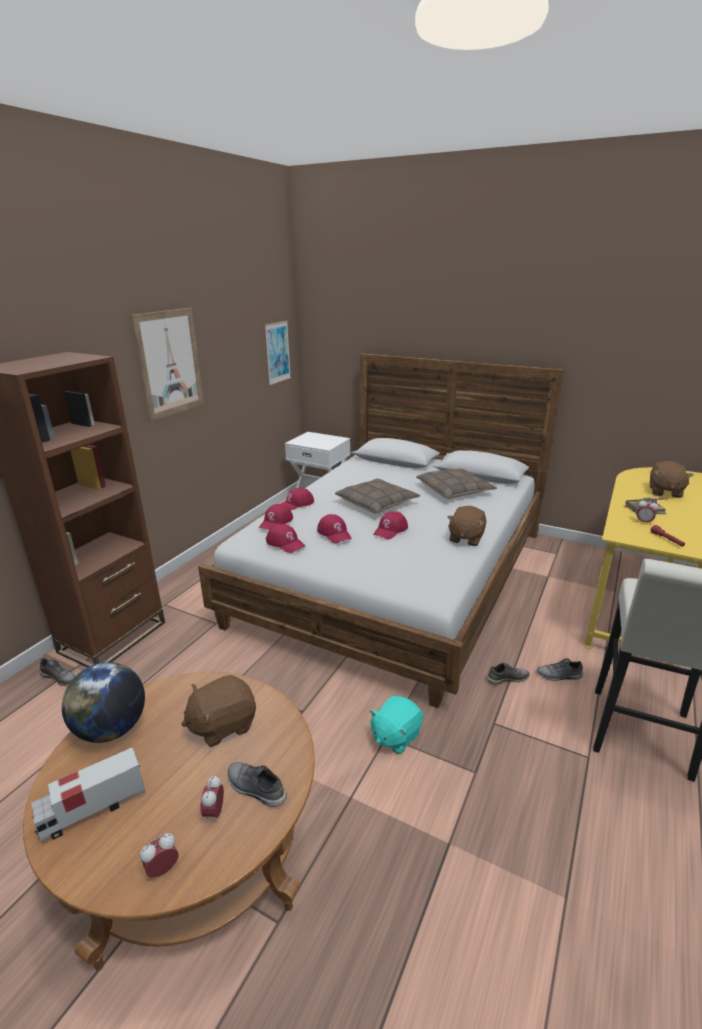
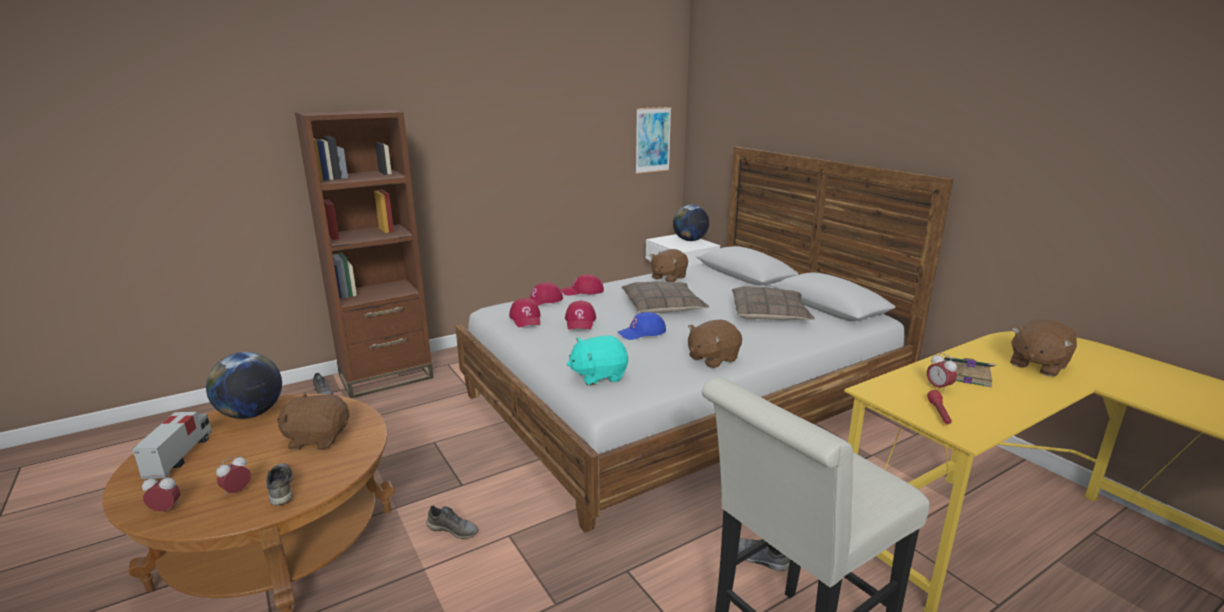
camera: 30 degrees right, 5 degrees down
(93, 809) = (180, 456): toy truck -> toy truck turned 90 degrees clockwise
(169, 363) = (503, 133): picture -> none
(322, 438) = (690, 240): none -> globe
(346, 475) = (668, 278): none -> brown plush toy
(390, 530) = (642, 332): red cap -> blue cap
(395, 736) = (517, 539): turquoise plush toy -> turquoise plush toy (598, 376)
(507, 678) = (692, 536): grey shoe -> grey shoe (453, 529)

